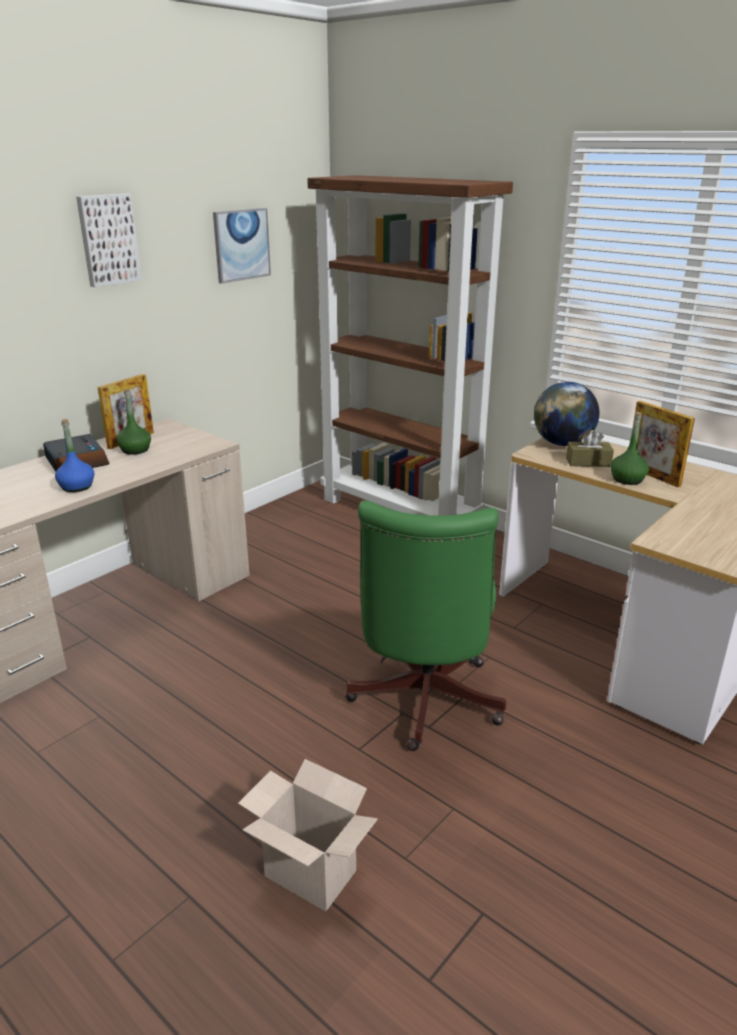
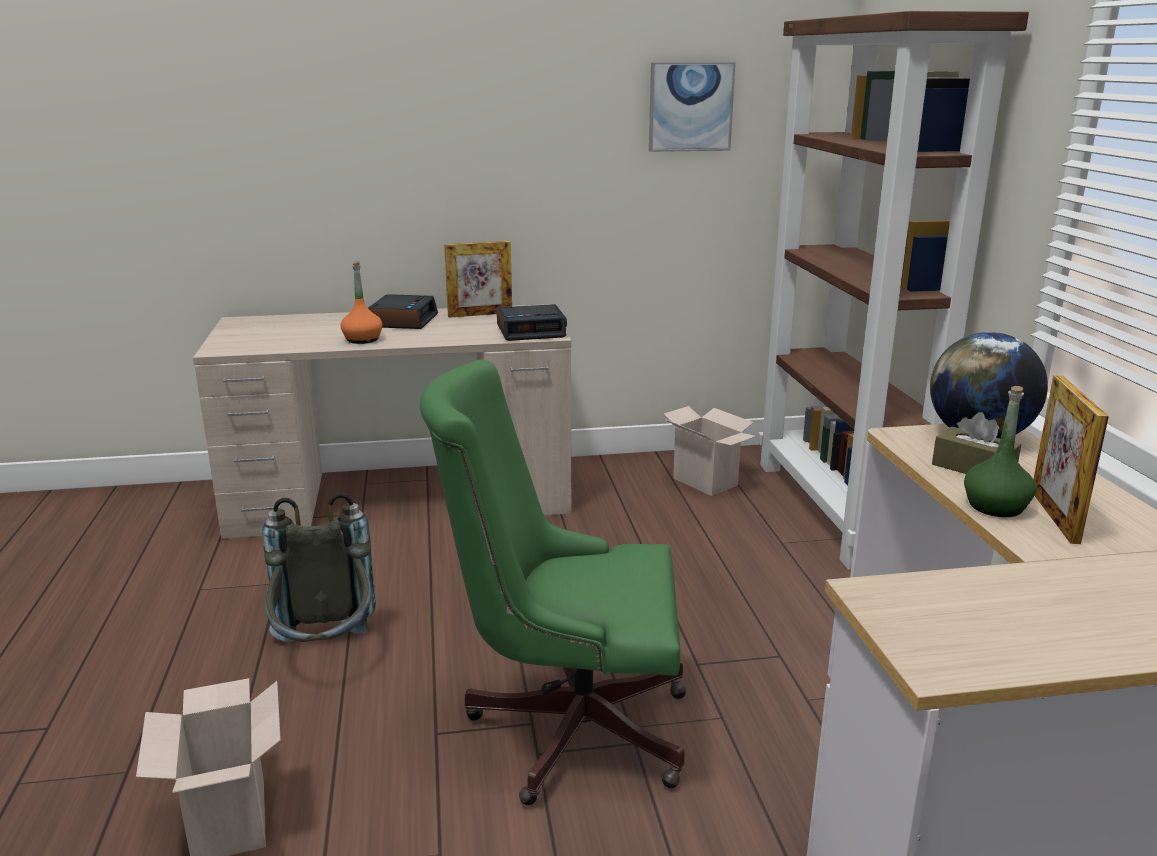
camera: 40 degrees right, 5 degrees down
(77, 487) = (362, 339): blue bottle -> orange bottle
(108, 239) = (500, 83): picture -> none
(135, 450) = (467, 323): green bottle -> none
(198, 444) = (531, 331): none -> alarm clock
(215, 743) = (326, 654): none -> grey backpack
(307, 522) = (707, 482): none -> cardboard box
(423, 704) = (566, 726): green office chair -> green office chair turned 45 degrees clockwise

